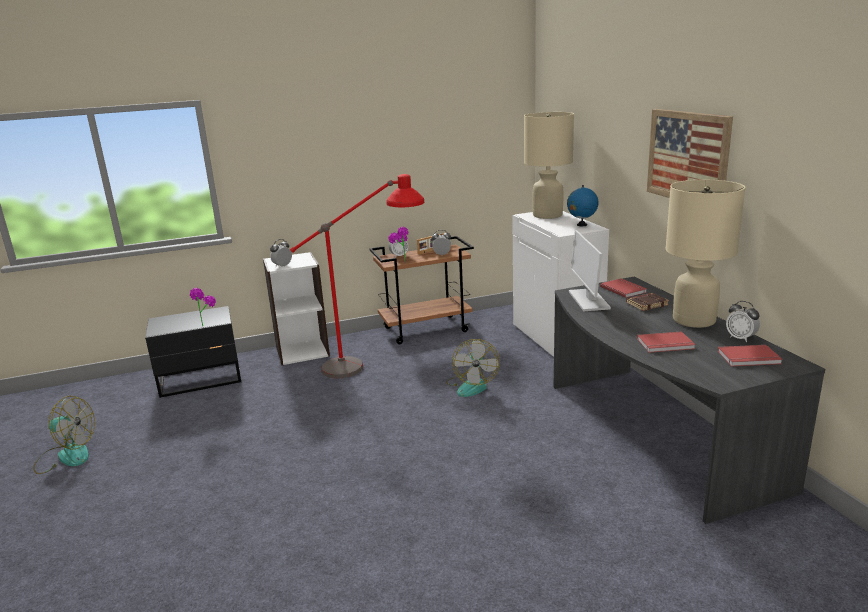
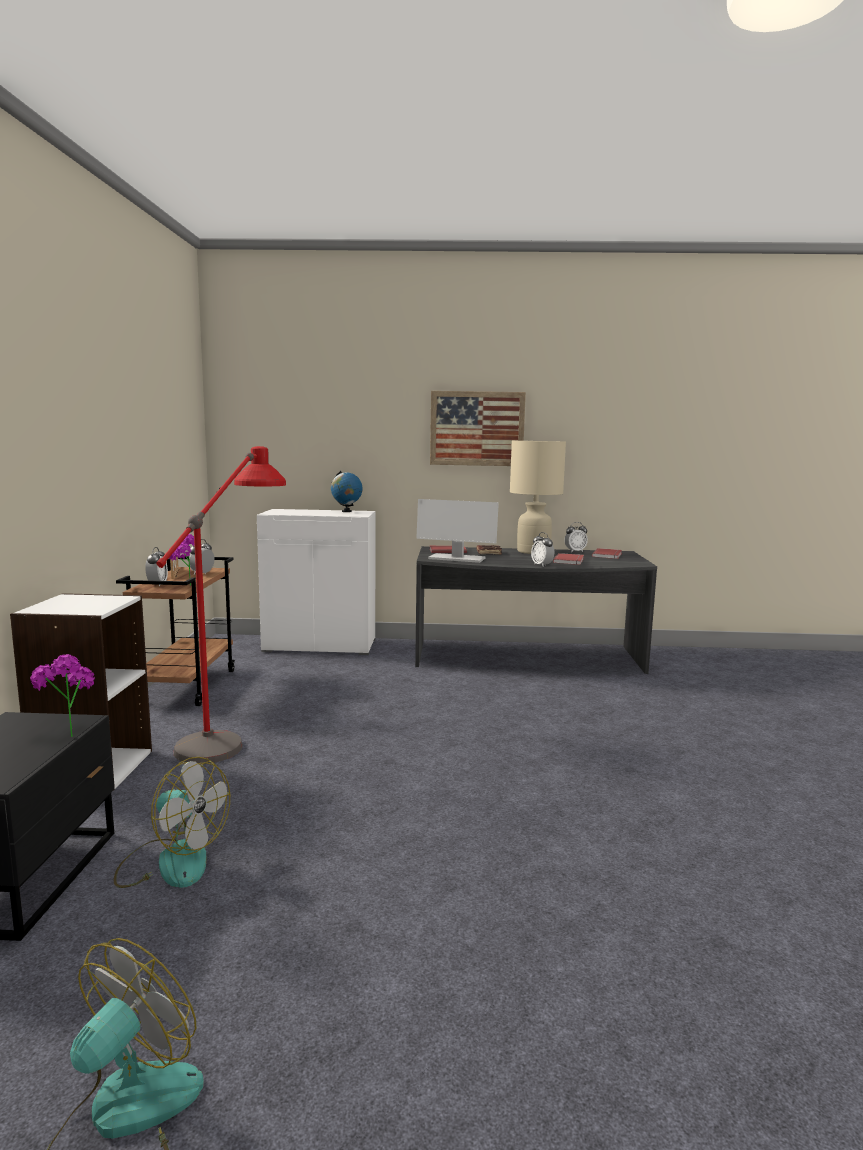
camera: 70 degrees left, 10 degrees down
(282, 266) = (95, 608): alarm clock -> alarm clock (542, 565)
(471, 385) = (366, 693): fan -> fan (171, 861)
(547, 215) = (290, 511): beige table lamp -> none

